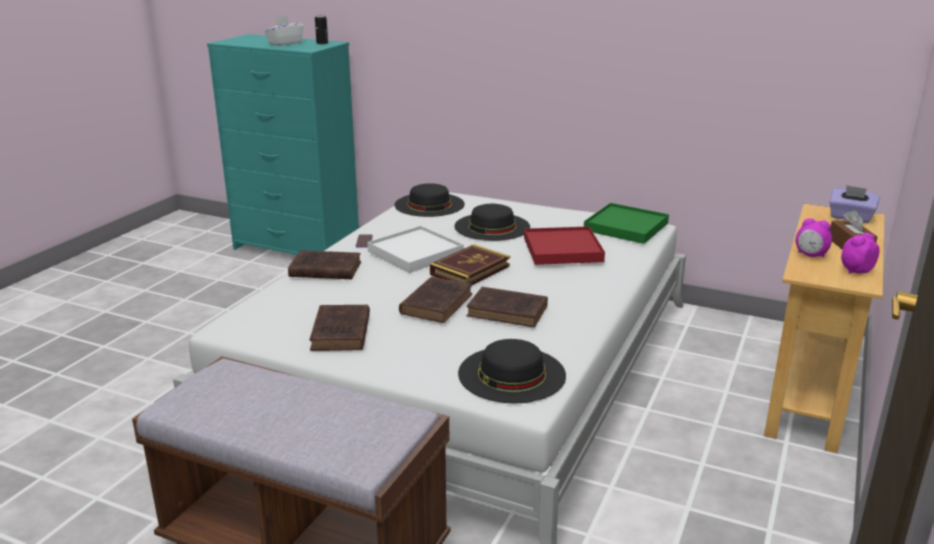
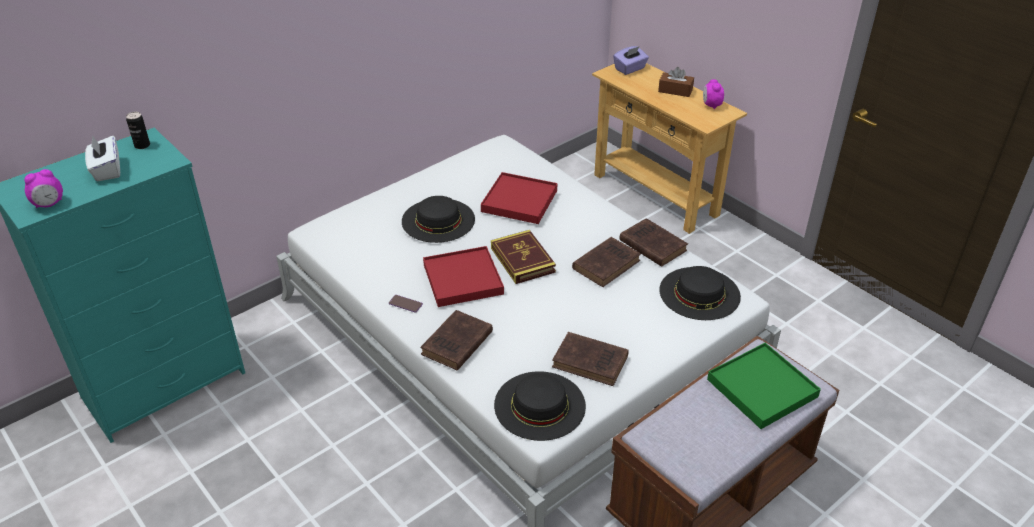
camera: 65 degrees left, 15 degrees up
(415, 253) = (463, 279): white tray -> red tray
(429, 204) = (344, 239): black hat -> black hat (539, 405)
(437, 303) = (572, 295): brown book -> brown book (651, 245)
(626, 227) = (499, 156): green tray -> green tray (762, 388)
(810, 255) = (680, 109): alarm clock -> alarm clock (49, 204)

